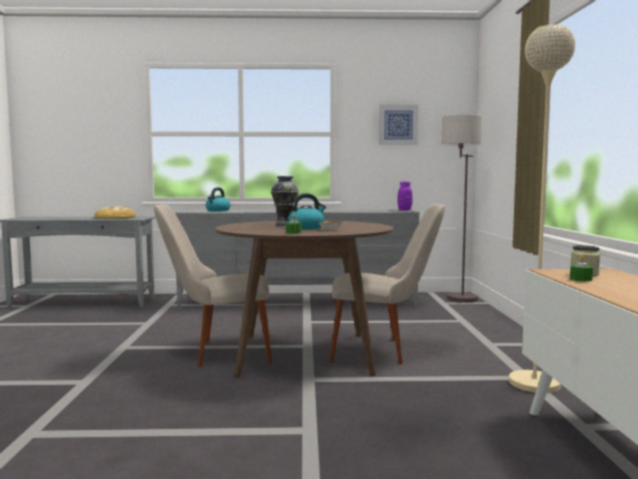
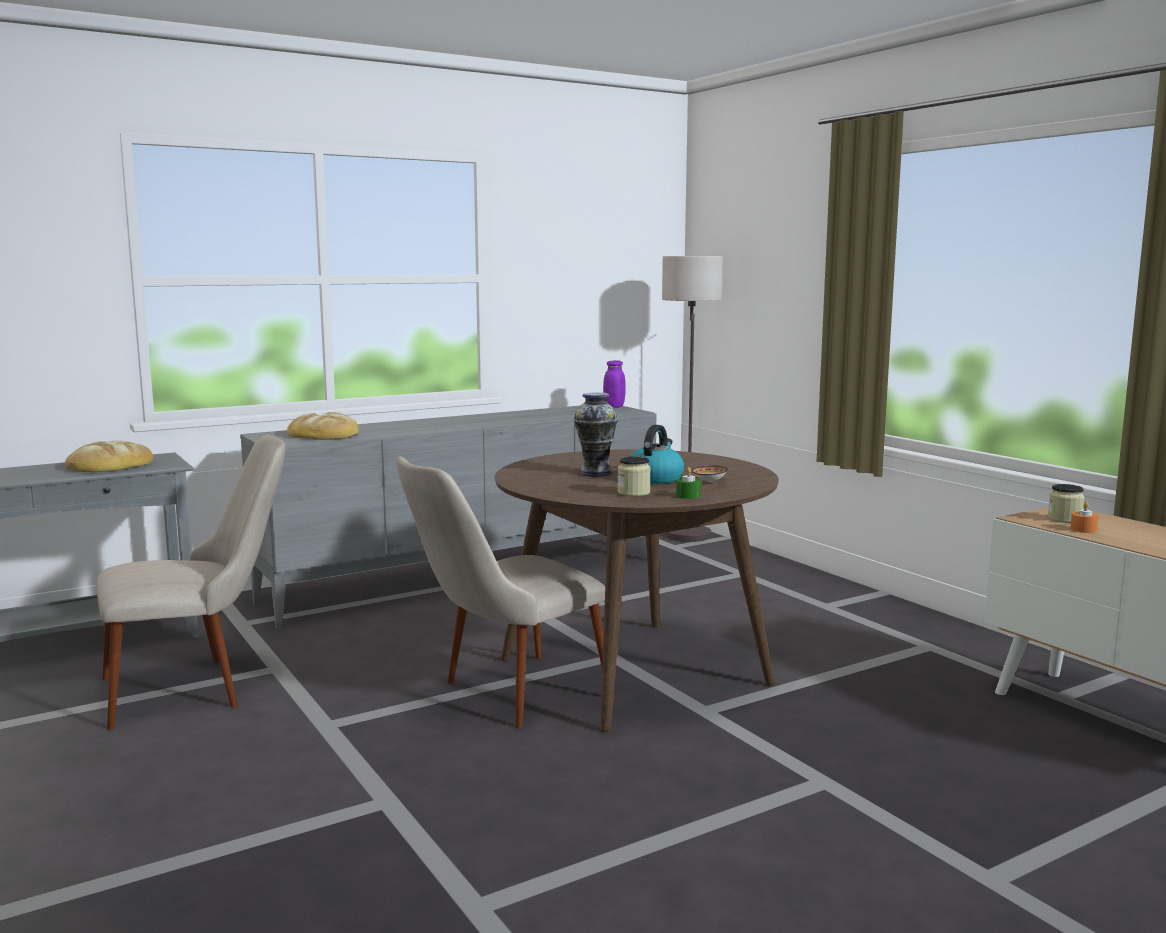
camera: 30 degrees left, 5 degrees up
(217, 210) = (324, 434): kettle -> bread
(270, 230) = (633, 493): none -> jar
(382, 350) = (720, 643): beige chair -> beige chair (199, 686)
(398, 124) = (579, 262): picture -> none
(535, 384) = (949, 653): beige floor lamp -> none
(580, 279) = (1083, 529): green candle -> orange candle

